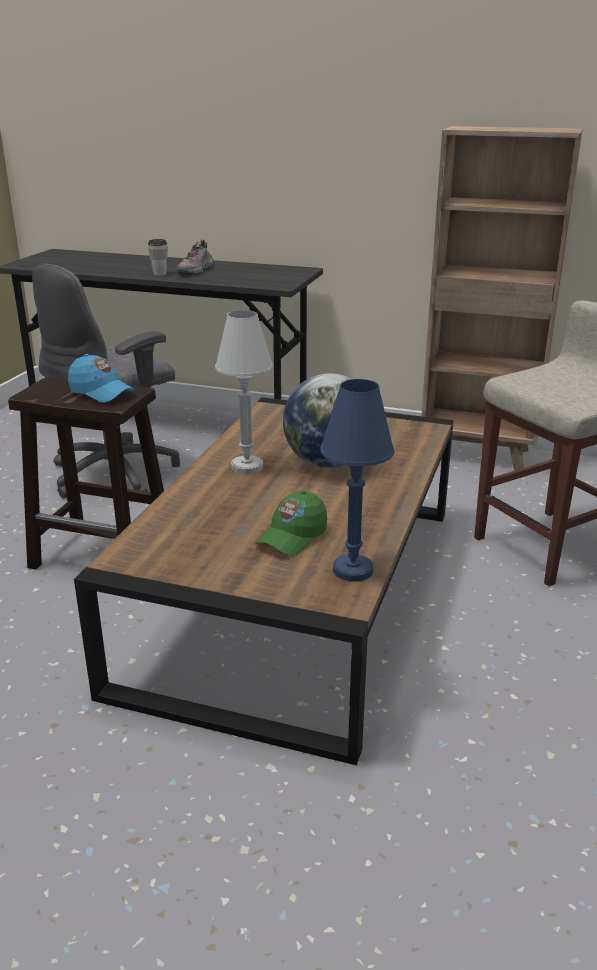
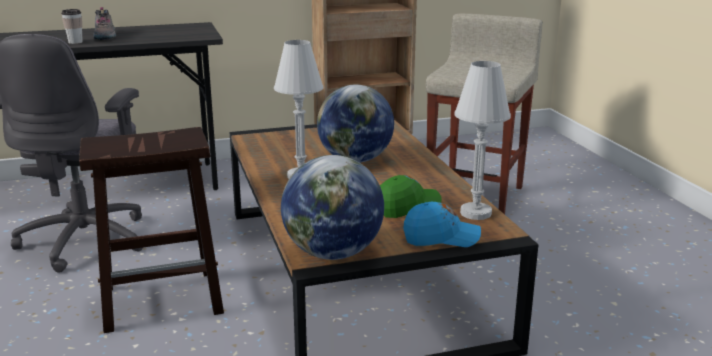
camera: 35 degrees left, 5 degrees down
(101, 392) = (161, 138): blue cap -> blue cap (441, 238)
(142, 563) = (332, 253): none -> globe
(292, 537) = (407, 207): green cap -> green cap turned 120 degrees counterclockwise
(352, 570) = (475, 213): blue table lamp -> white table lamp

